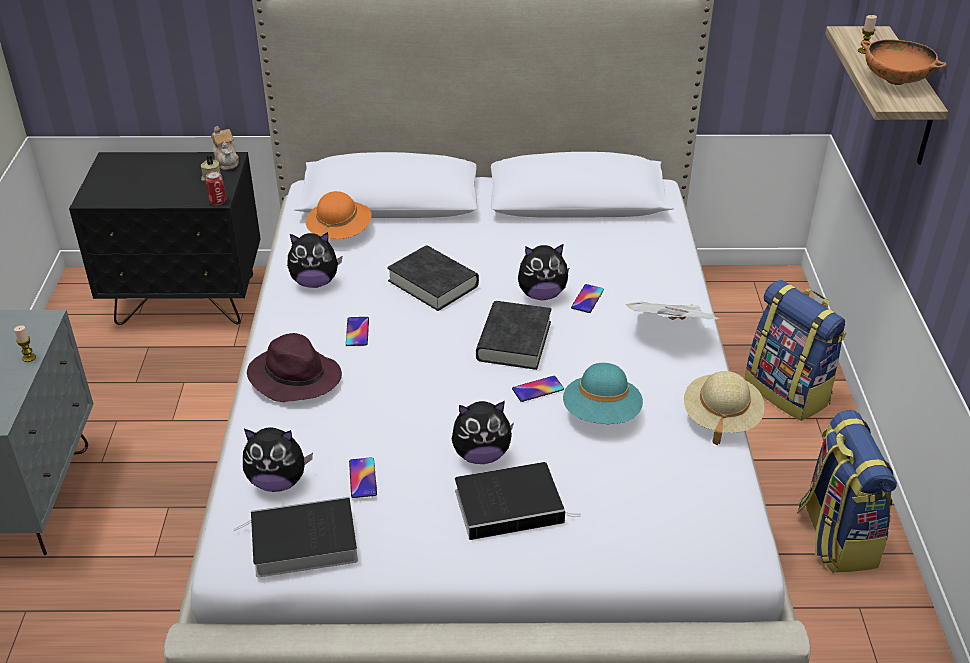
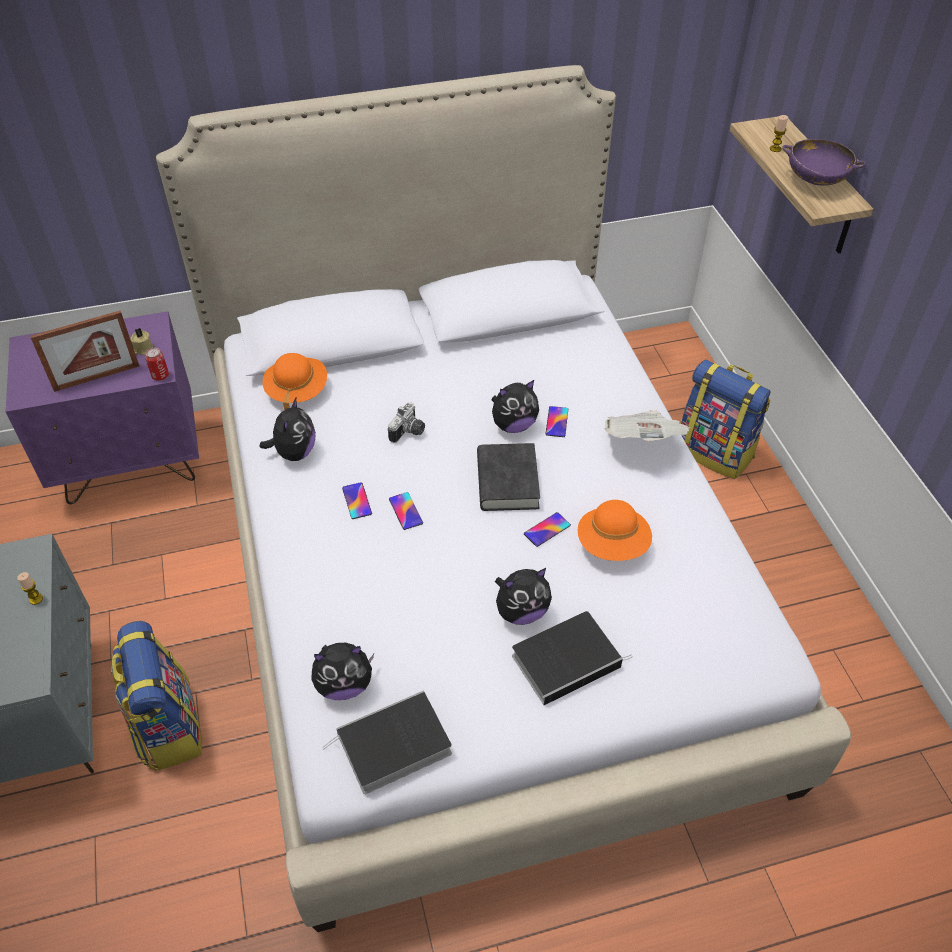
camera: 15 degrees left, 10 degrees up
(160, 194) = (97, 377): none -> picture frame
(187, 300) = (132, 463): black nightstand -> purple nightstand
(227, 161) = (151, 325): teapot -> none
(294, 377) = (315, 565): purple hat -> none
(315, 282) = (294, 452): plush toy -> plush toy turned 60 degrees counterclockwise
(362, 478) = (424, 663): phone -> phone (405, 511)
(433, 283) = (409, 432): black book -> camera
(601, 414) = (613, 544): turquoise hat -> orange hat
(721, 418) = (716, 526): beige hat -> none
(835, 536) = (794, 586): backpack -> backpack (167, 727)
(895, 80) = (816, 180): orange bowl -> purple bowl

